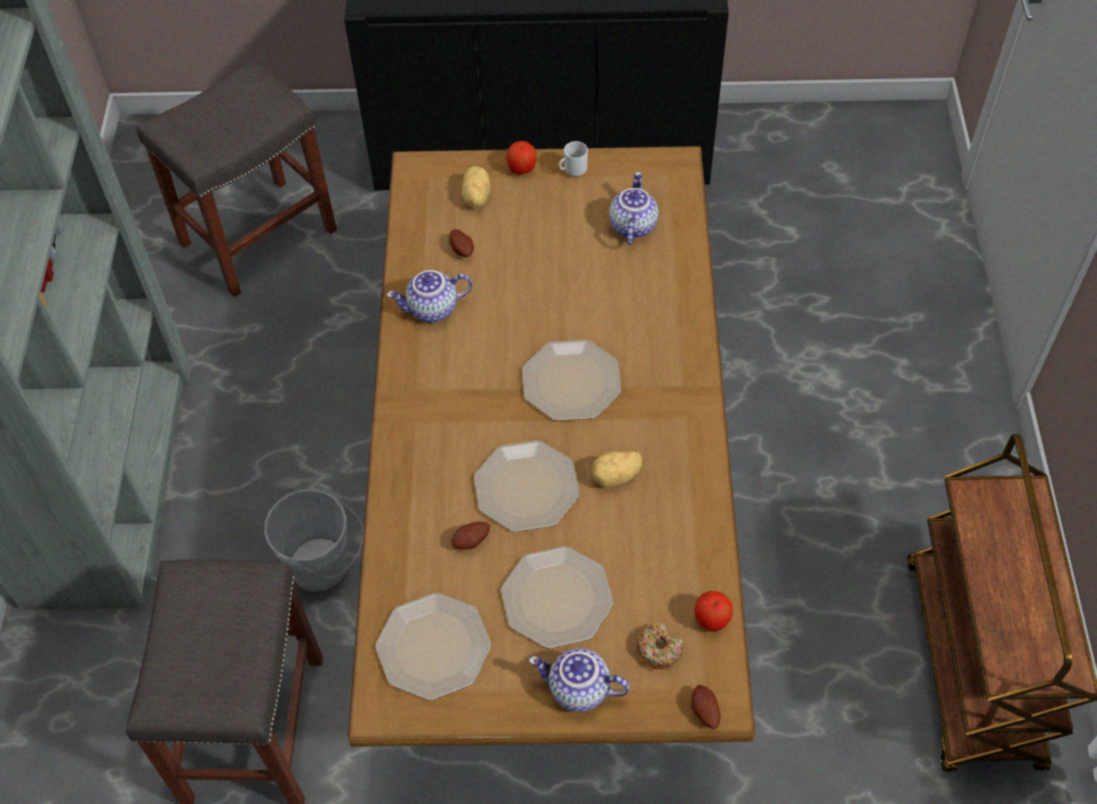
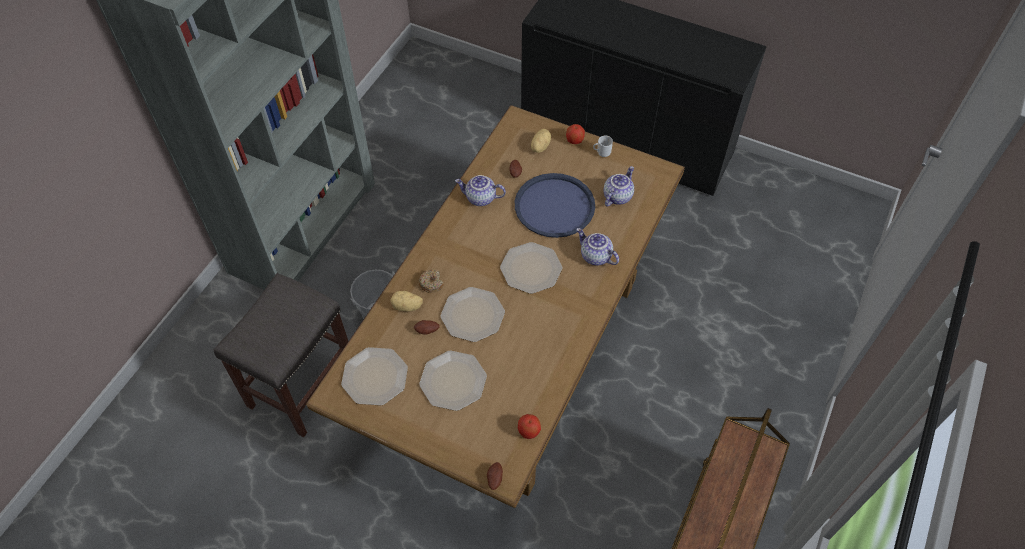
camera: 25 degrees right, 0 degrees up
(259, 235) = (447, 128): grey stool -> none
(550, 276) = (554, 206): none -> blue tray
(578, 690) = (435, 435): teapot -> teapot (595, 256)
(616, 477) = (524, 331): potato -> potato (407, 307)
(659, 650) = (490, 434): donut -> donut (431, 283)

